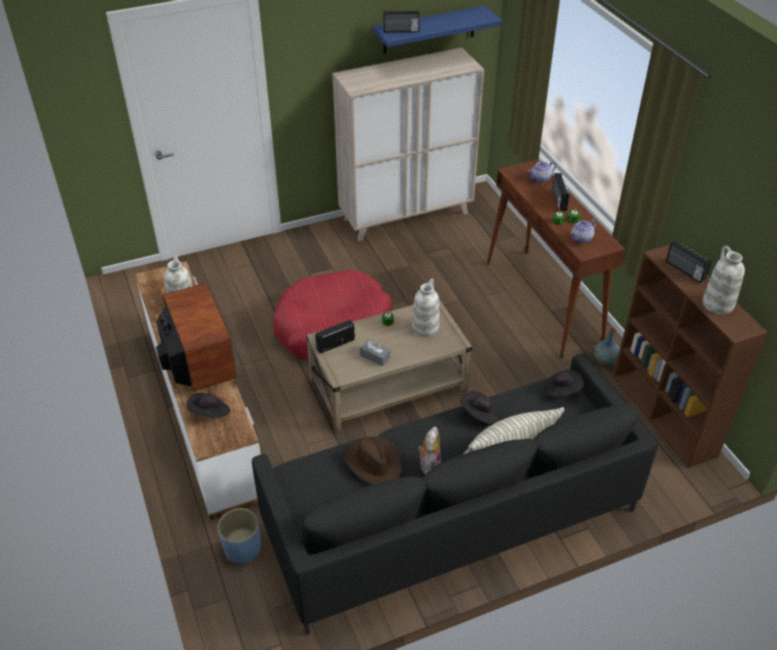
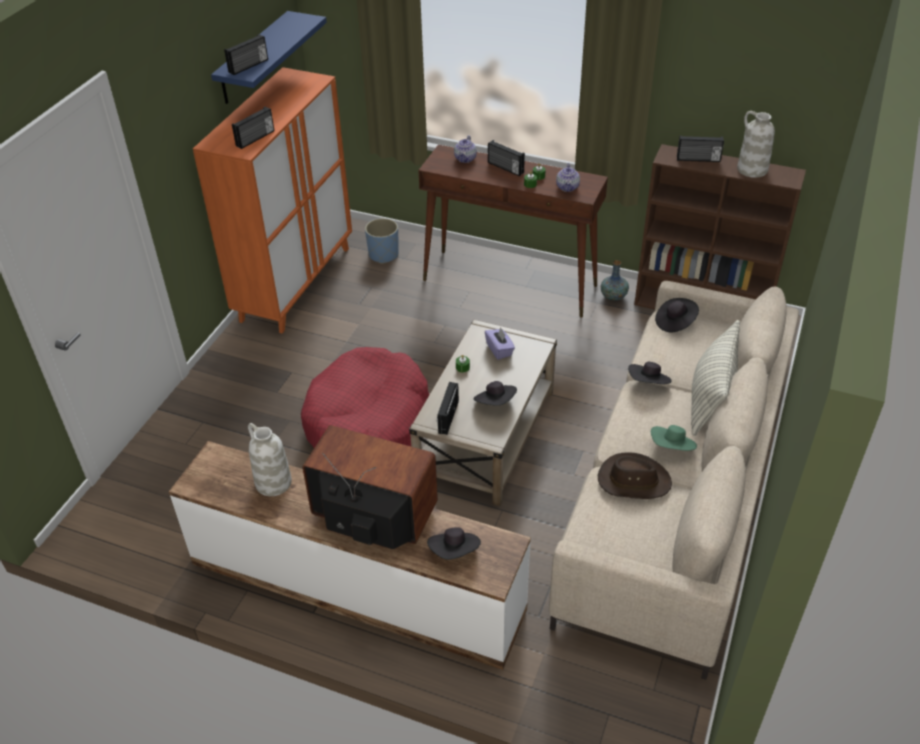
camera: 45 degrees left, 0 degrees up
(243, 549) = (563, 665): blue planter -> blue planter (384, 255)
(374, 85) = (256, 138): none -> radio
(375, 356) = (495, 402): grey tissue box -> black hat
(406, 216) = (296, 283): beige cabinet -> orange cabinet
(425, 327) = (499, 350): white vase -> purple tissue box
(429, 464) = (672, 448): plush toy -> green hat
(450, 516) = (673, 496): black sofa -> beige sofa

